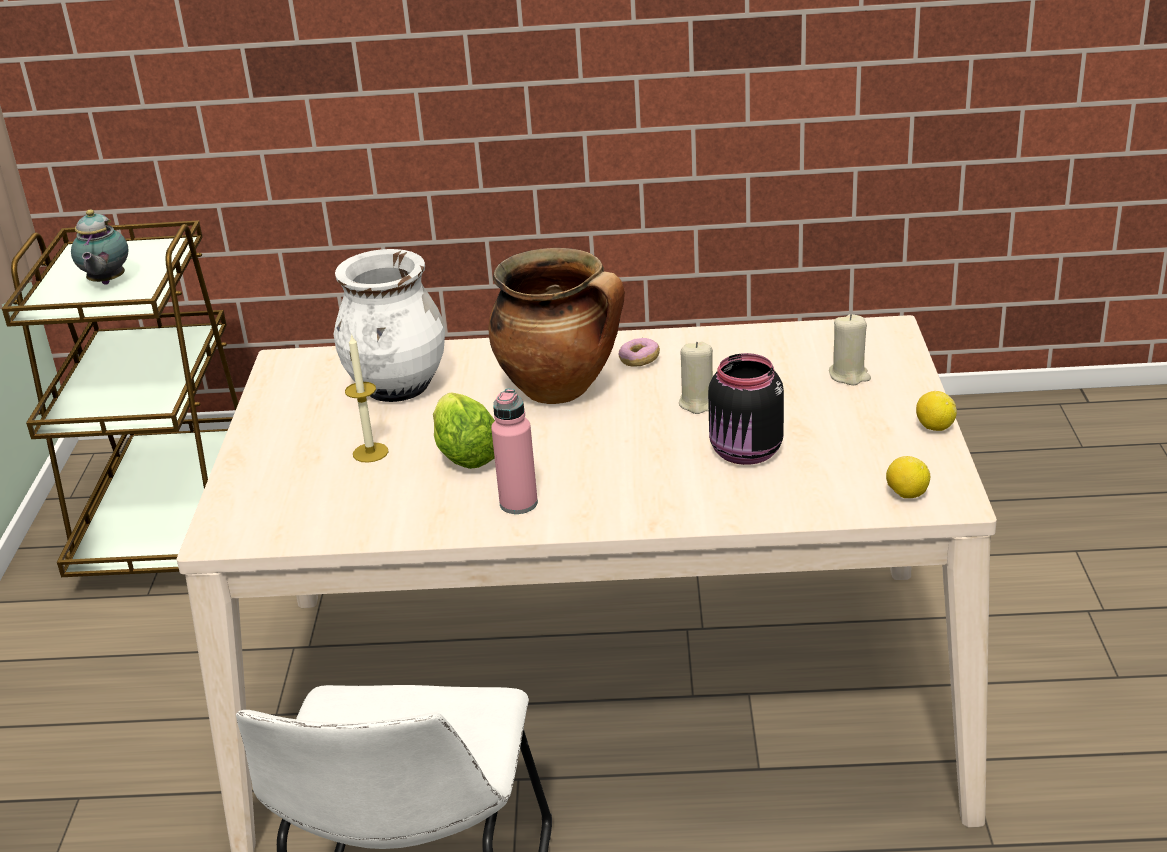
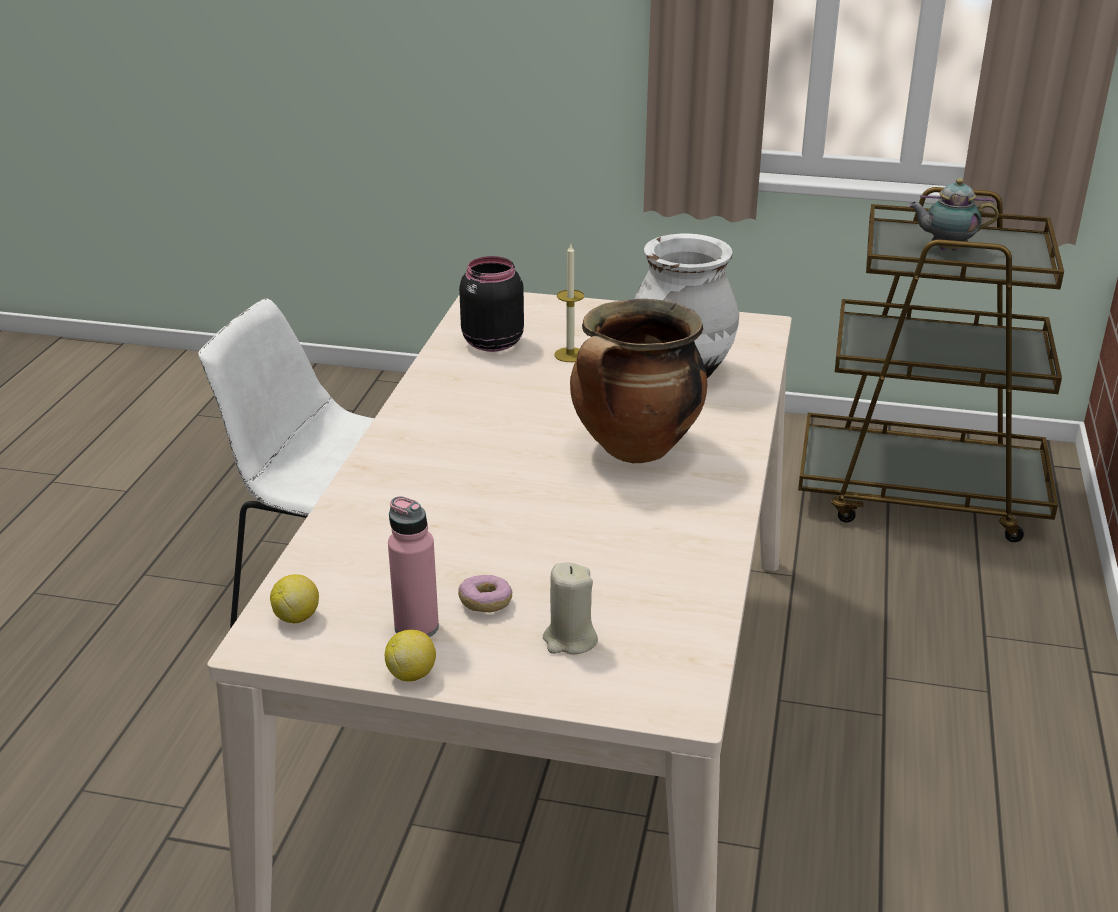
camera: 100 degrees right, 0 degrees up
(464, 452) = (543, 393): lettuce -> none
(518, 503) = (442, 410): pink bottle -> pink bottle (416, 627)
(639, 360) = (678, 502): donut -> donut (485, 603)
(698, 403) = (562, 524): beige candle -> none
(746, 453) = (443, 535): black jar -> black jar (491, 342)

